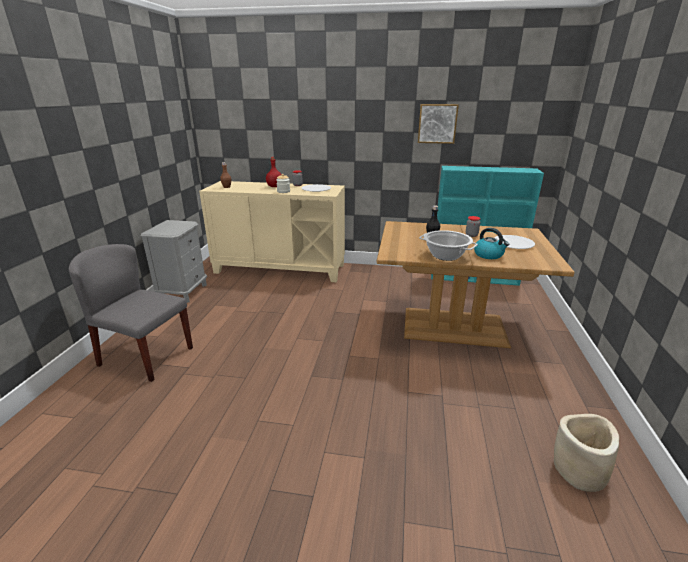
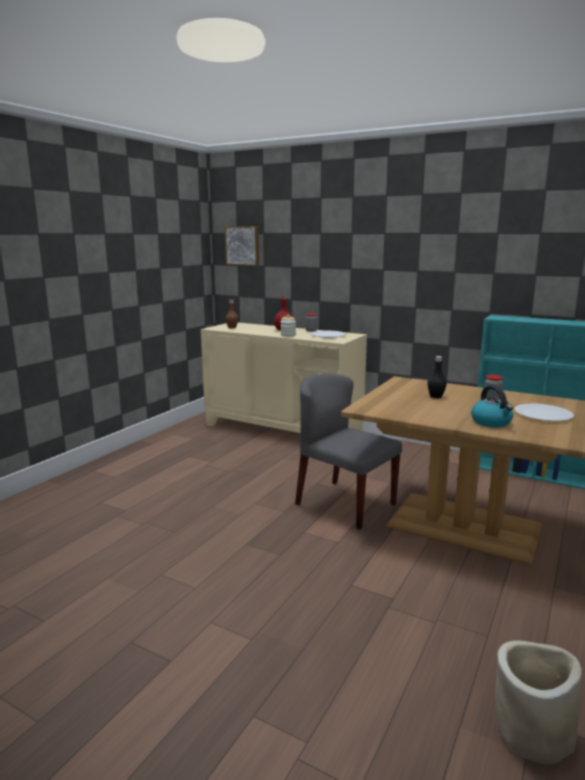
camera: 20 degrees right, 10 degrees down
(145, 356) = (92, 493): grey chair -> grey chair (344, 503)
(183, 292) = (164, 439): grey nightstand -> none
(437, 123) = (485, 261): picture -> picture (243, 245)
(445, 256) = (430, 416): cooking pot -> none

